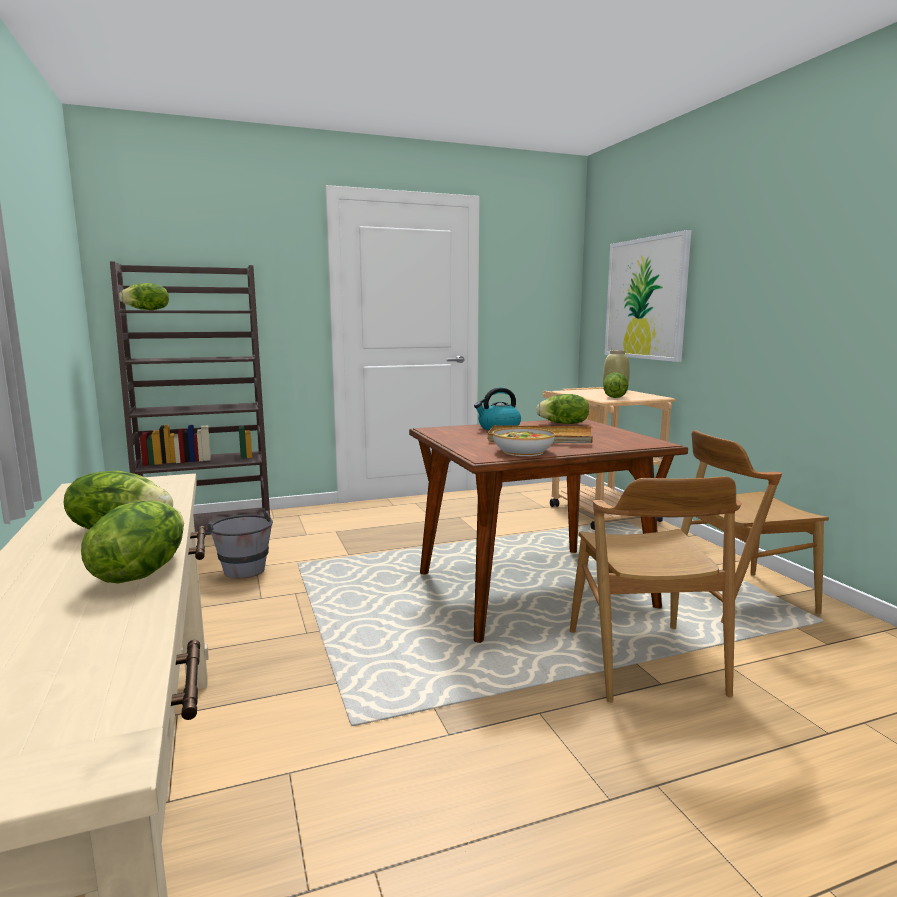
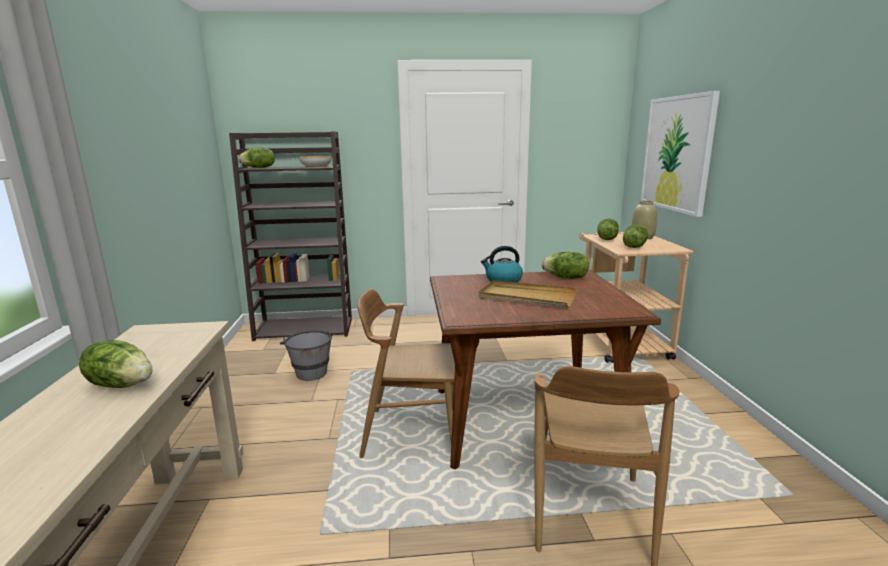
camera: 15 degrees right, 5 degrees up
(140, 572) = (89, 438): lettuce -> lettuce (606, 239)
(523, 452) = (498, 314): bowl -> bowl (316, 166)
(738, 597) = (714, 454): brown chair -> brown chair (412, 433)

